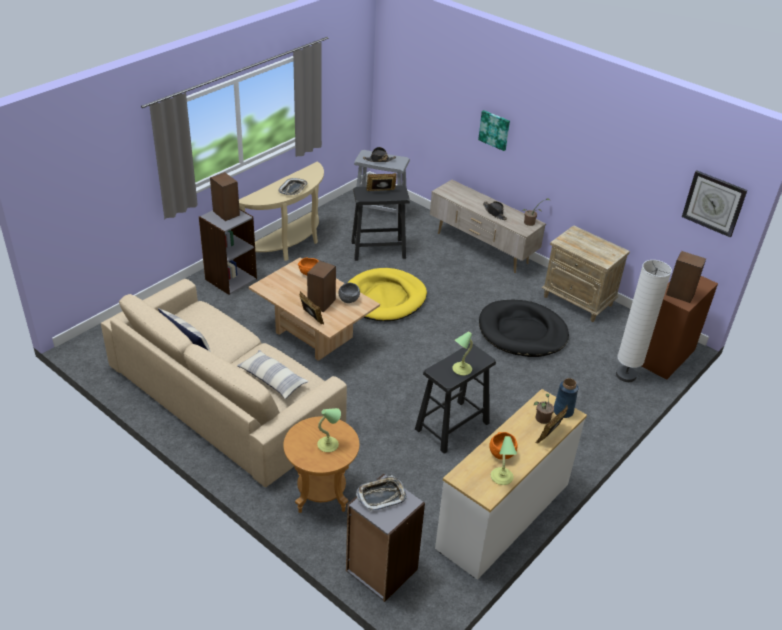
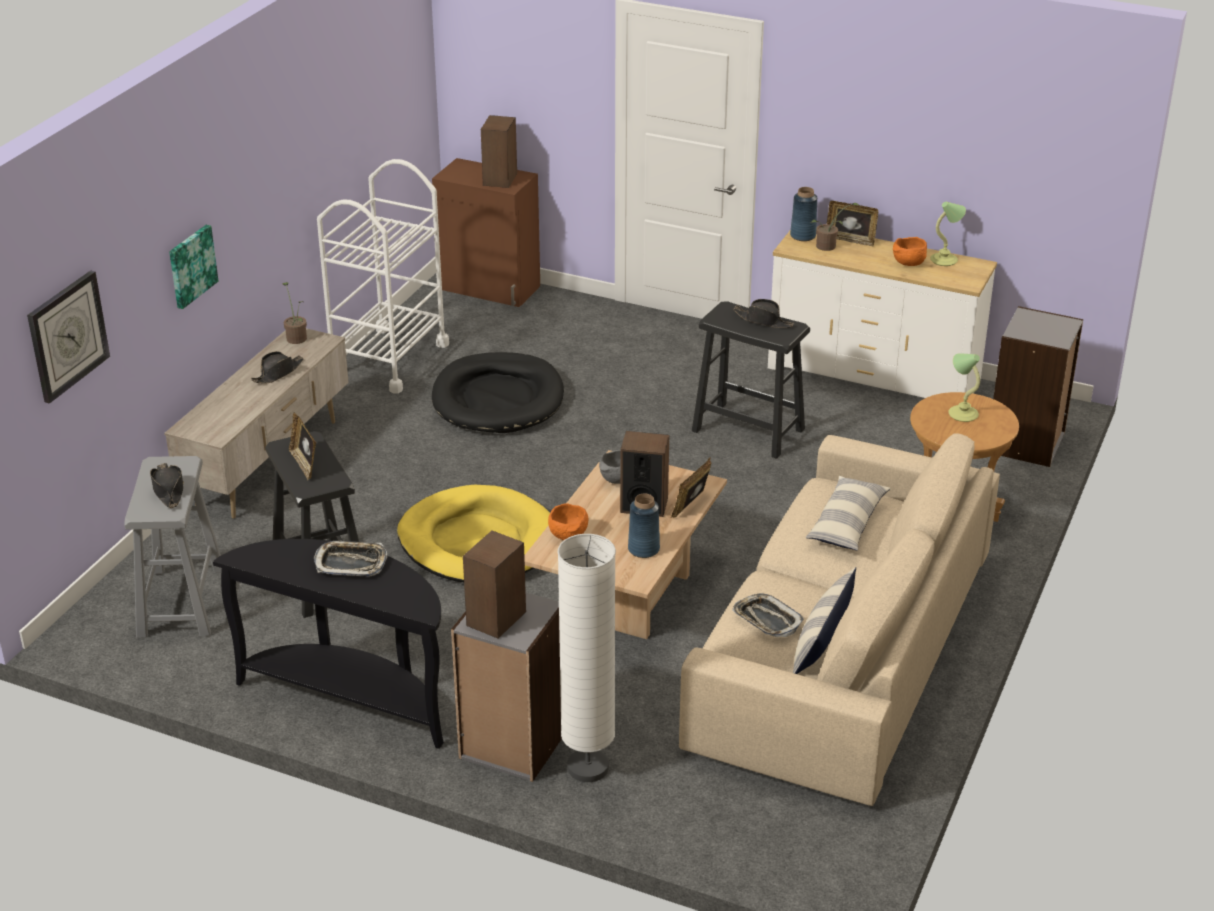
camera: 105 degrees left, 5 degrees down
(284, 293) = (643, 549): none -> blue vase
(290, 245) = (352, 697): beige console table -> black console table
(381, 495) = (1036, 332): tray -> tray (767, 620)
(461, 369) = (763, 320): table lamp -> black hat
(578, 301) = (388, 360): beige nightstand -> white cart
(625, 375) = (550, 313): white floor lamp -> white floor lamp (588, 768)
(714, 203) = (410, 73): wall clock -> wall clock (67, 336)

